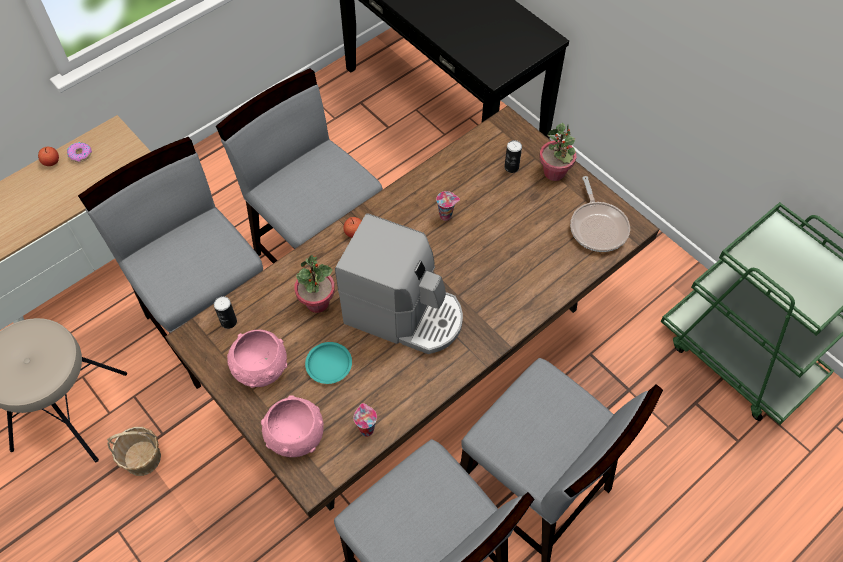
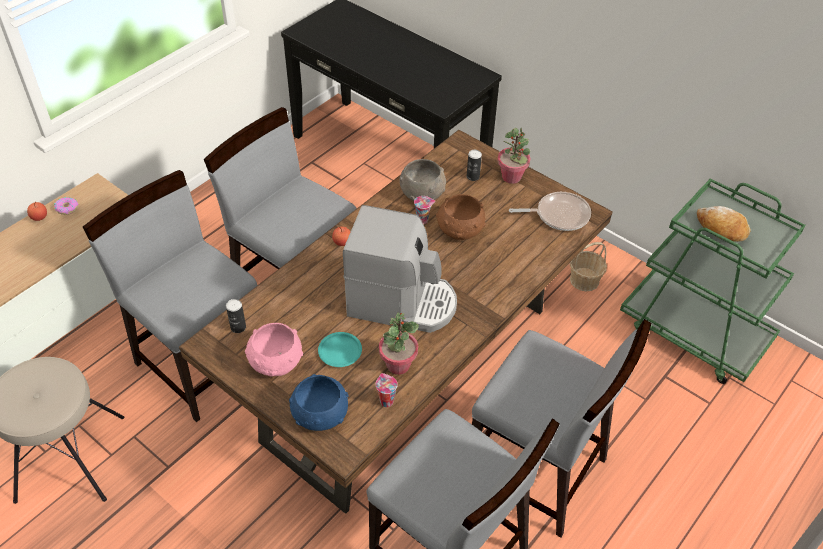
camera: 10 degrees left, 10 degrees down
(143, 458) = (151, 491): basket -> basket (584, 280)
(295, 435) = (320, 414): pink bowl -> blue bowl
(317, 302) = (319, 302): potted plant -> potted plant (398, 365)
(452, 182) = (422, 193): none -> grey bowl
(484, 233) = (460, 230): none -> brown bowl
(597, 227) = (559, 215): frying pan -> frying pan turned 75 degrees counterclockwise
(779, 266) = (721, 228): none -> bread

